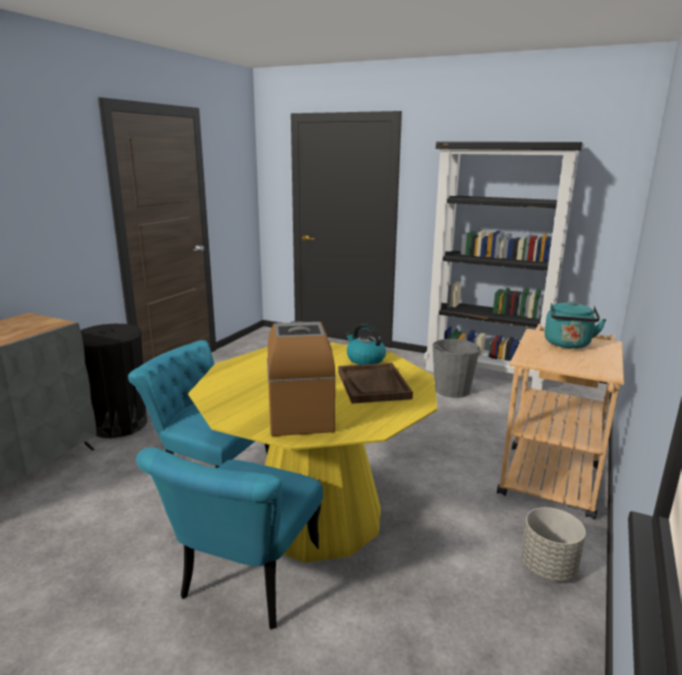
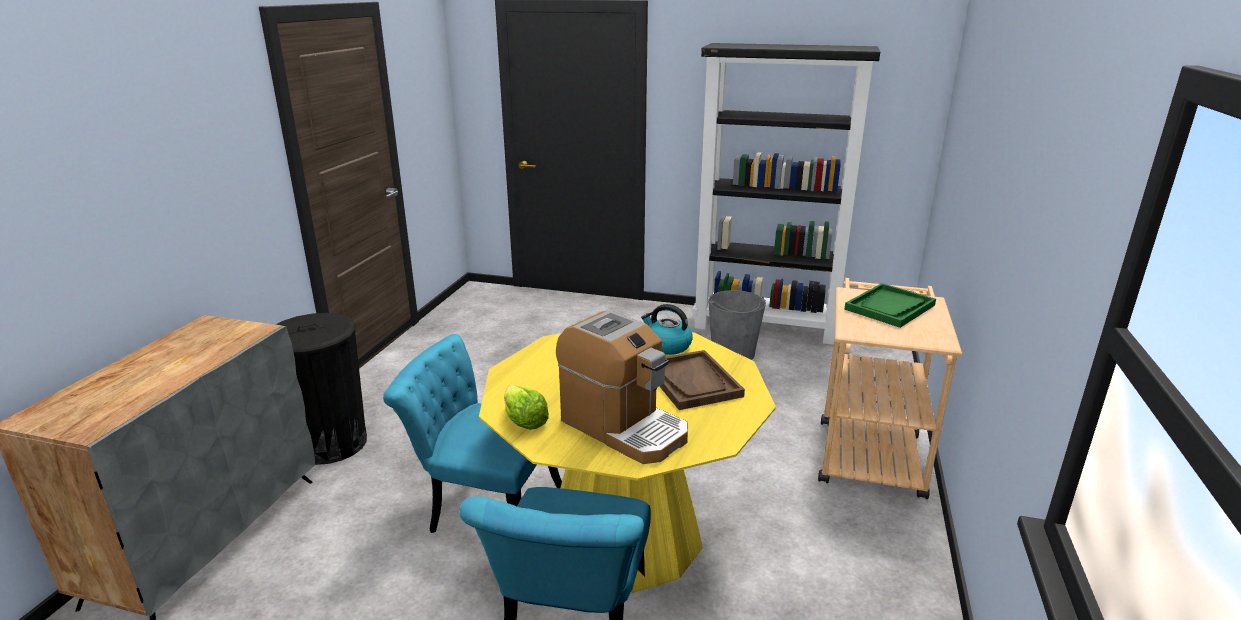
camera: 10 degrees left, 5 degrees up
(221, 399) = (524, 420): none -> lettuce
(299, 411) = (624, 427): coffee machine -> coffee machine turned 150 degrees clockwise
(548, 567) = (892, 561): grey planter -> none
(568, 344) = (890, 307): turquoise kettle -> green tray

